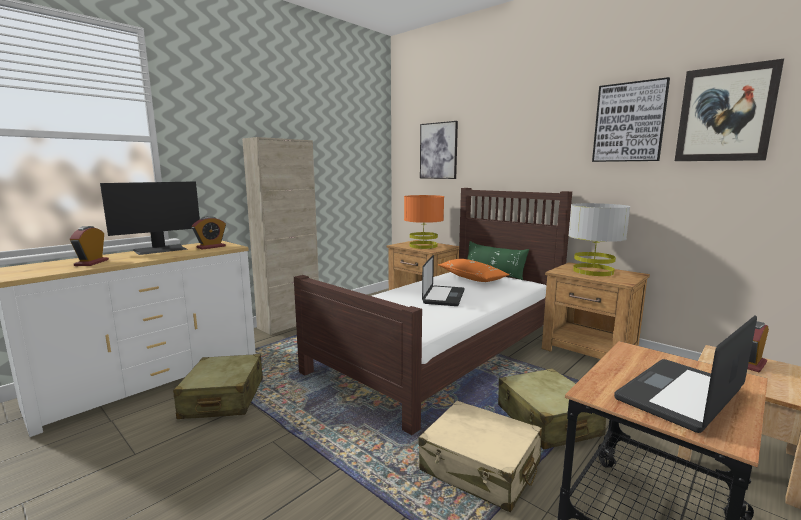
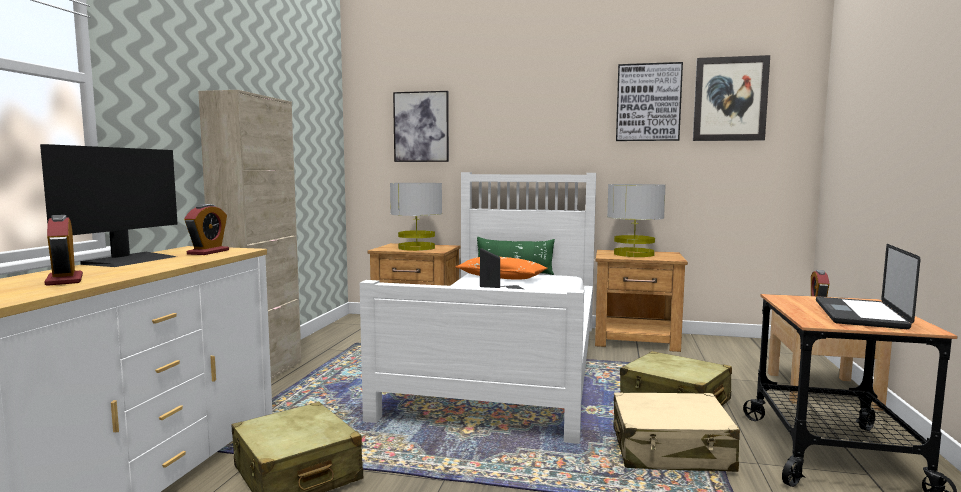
camera: 30 degrees left, 5 degrees down
(423, 246) = (417, 248): orange table lamp -> grey table lamp
(445, 349) = (504, 364): brown bed -> white bed

